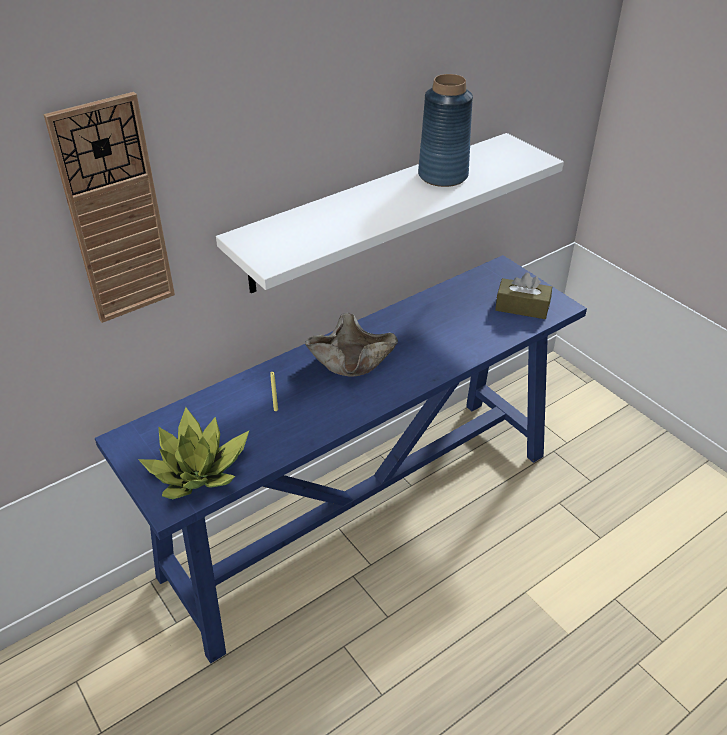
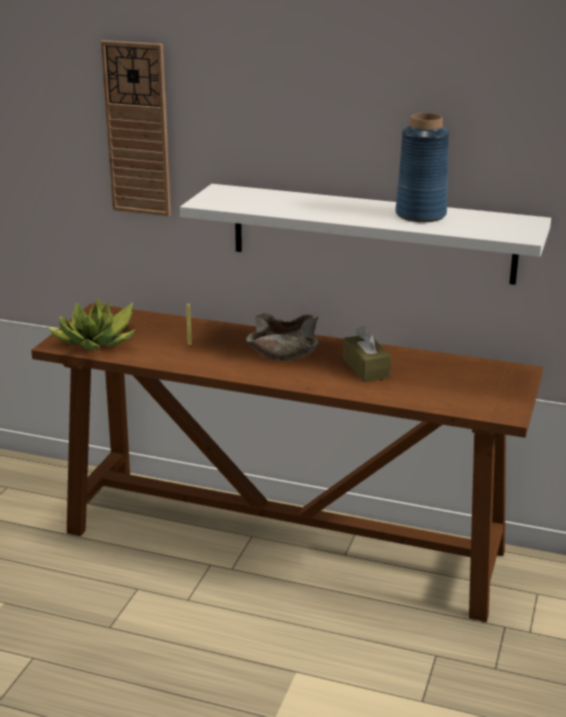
camera: 55 degrees right, 15 degrees down
(365, 511) = (285, 542): blue console table -> brown console table
(522, 307) = (471, 396): brown tissue box -> brown tissue box (366, 368)

